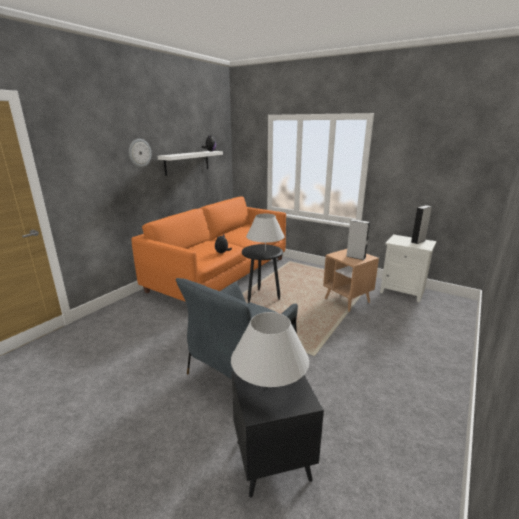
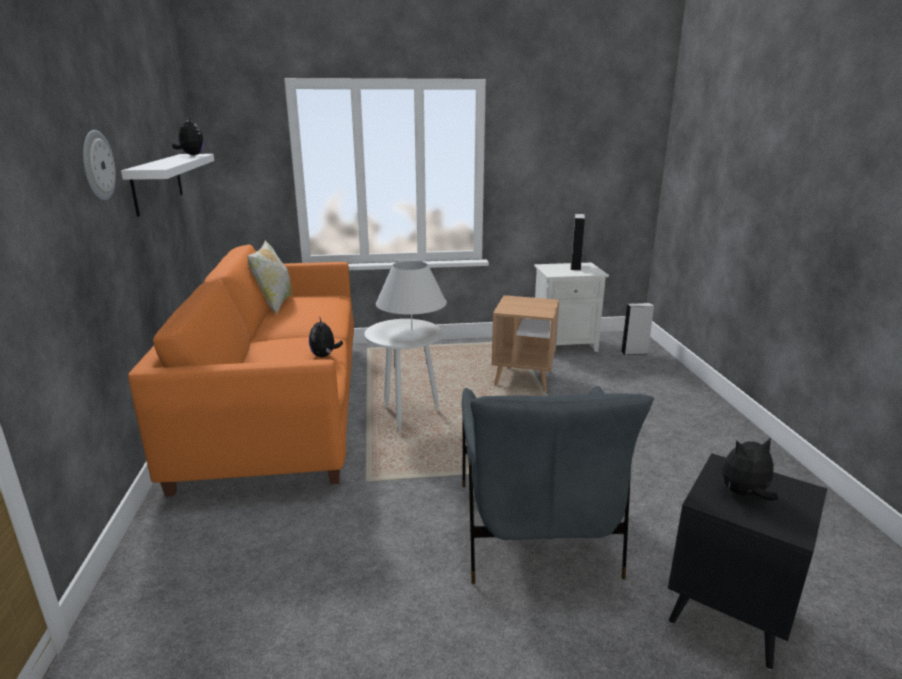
camera: 40 degrees left, 0 degrees up
(241, 227) = (274, 304): none -> pillow
(262, 296) = (405, 416): black side table -> white side table
(269, 384) = (744, 494): white table lamp -> plush toy
(355, 257) = (534, 305): grey speaker -> grey speaker (634, 352)

